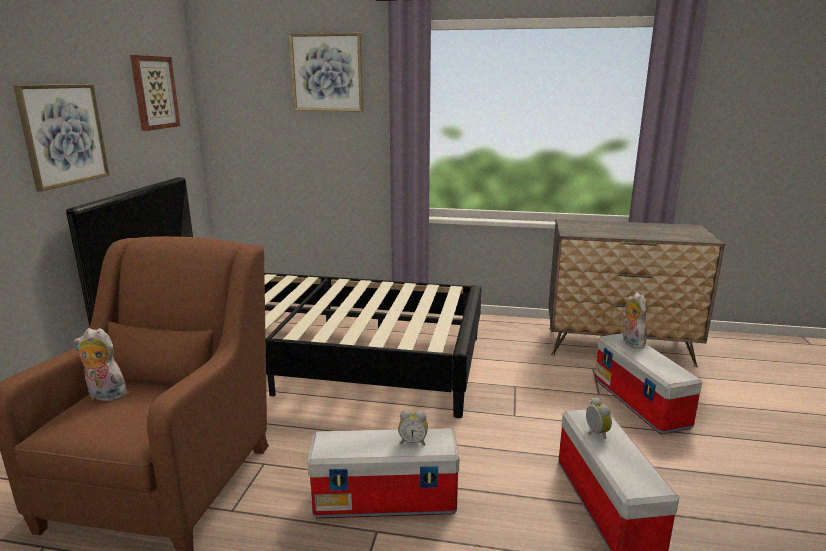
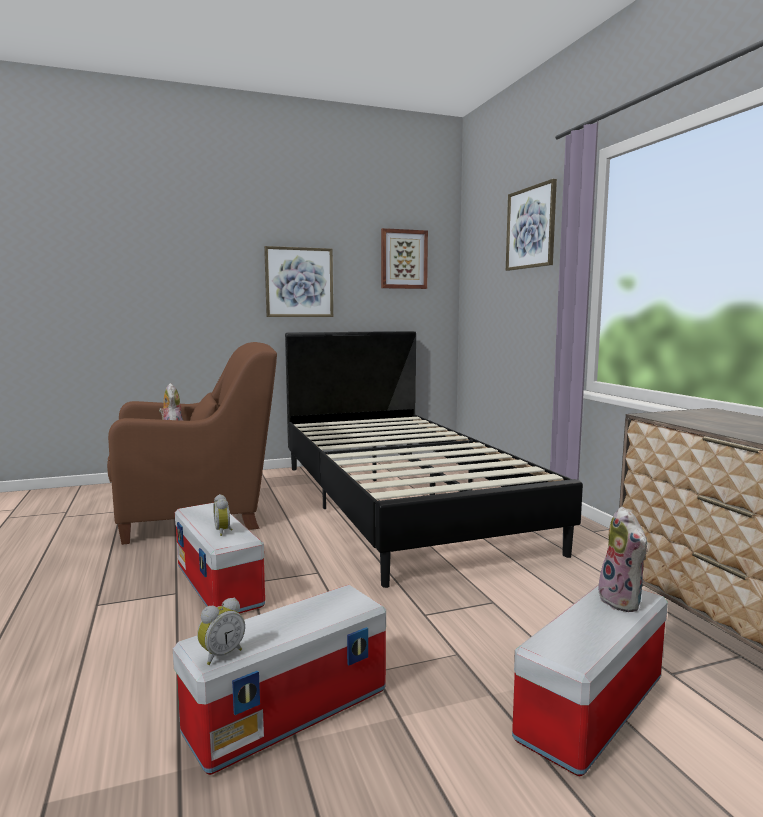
camera: 60 degrees right, 10 degrees down
(595, 433) = (309, 606): alarm clock -> alarm clock (221, 654)
(631, 342) = (623, 601): plush toy -> plush toy turned 120 degrees clockwise

